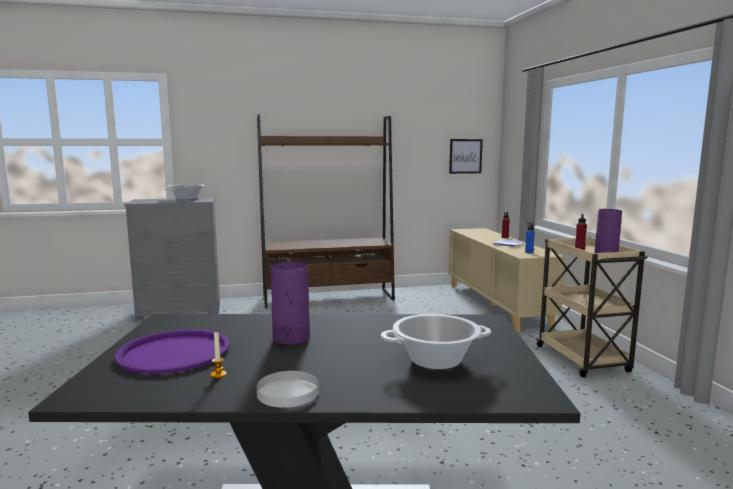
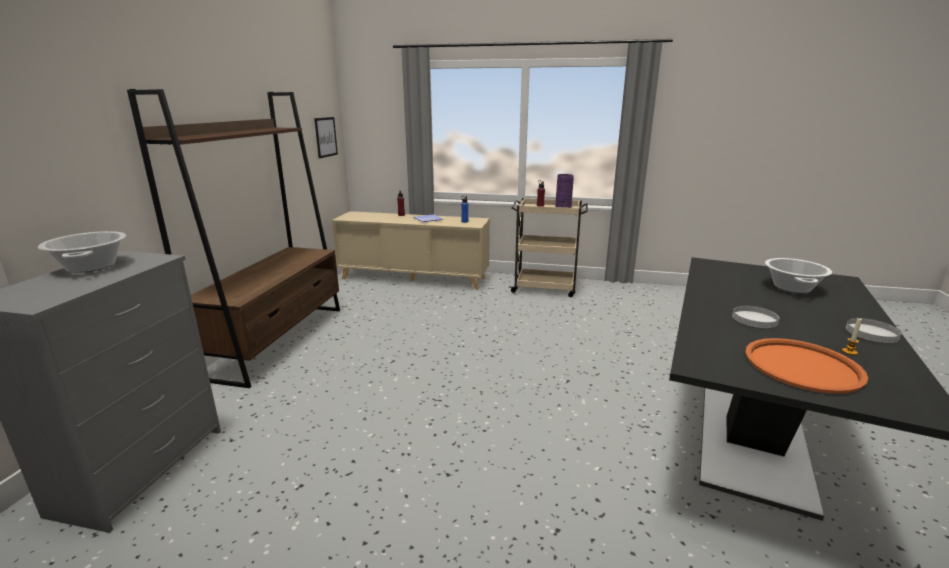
camera: 65 degrees left, 10 degrees up
(174, 352) = (802, 366): purple tray -> orange tray
(290, 339) = (755, 319): purple vase -> white plate

